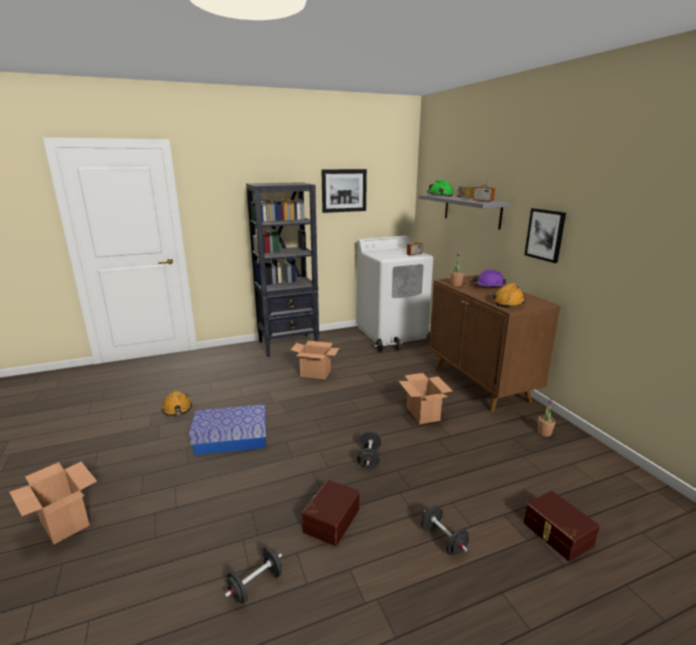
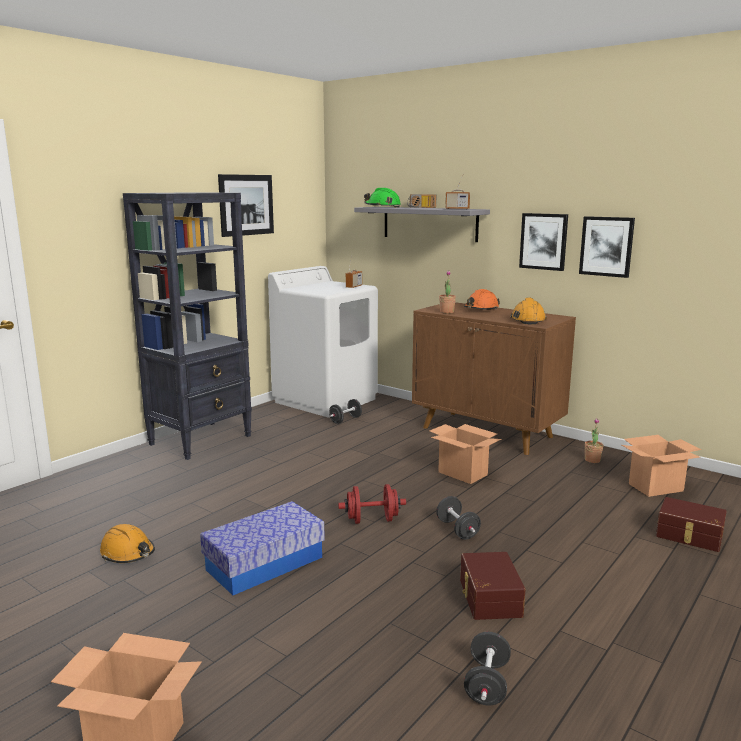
camera: 30 degrees left, 5 degrees down
(316, 373) = (284, 463): cardboard box -> cardboard box (656, 487)
(322, 431) = (372, 520): none -> red dumbbell
(443, 540) = (610, 574): black dumbbell -> none
(488, 286) = (481, 309): purple hard hat -> orange hard hat
(593, 246) = (606, 246): none -> picture

